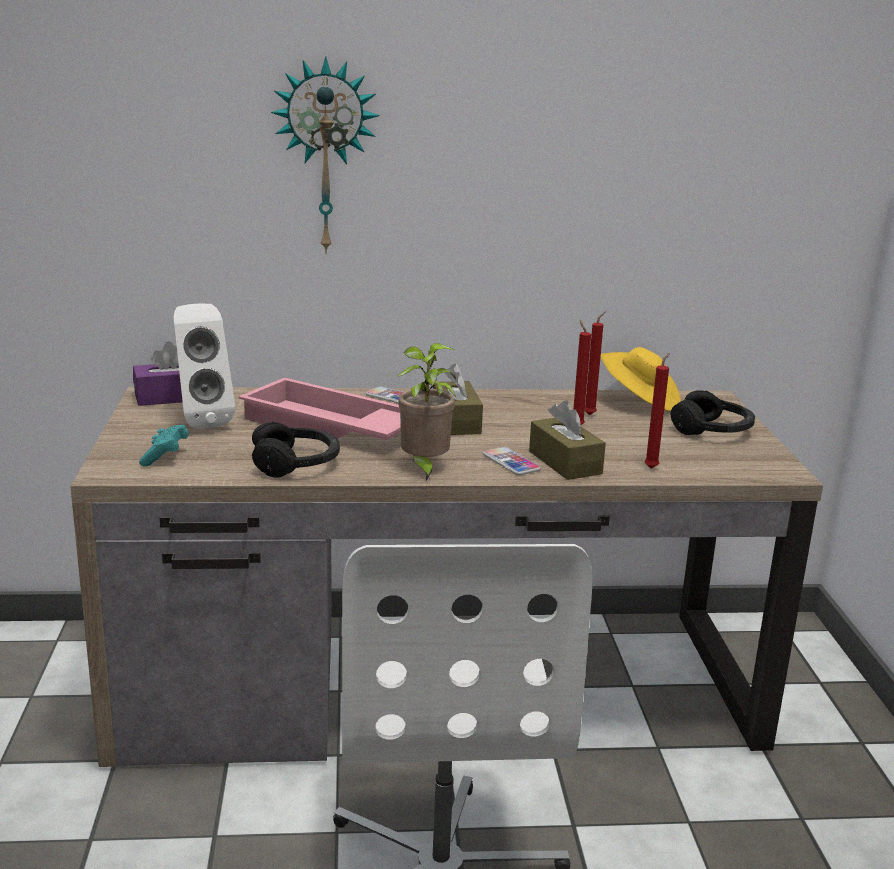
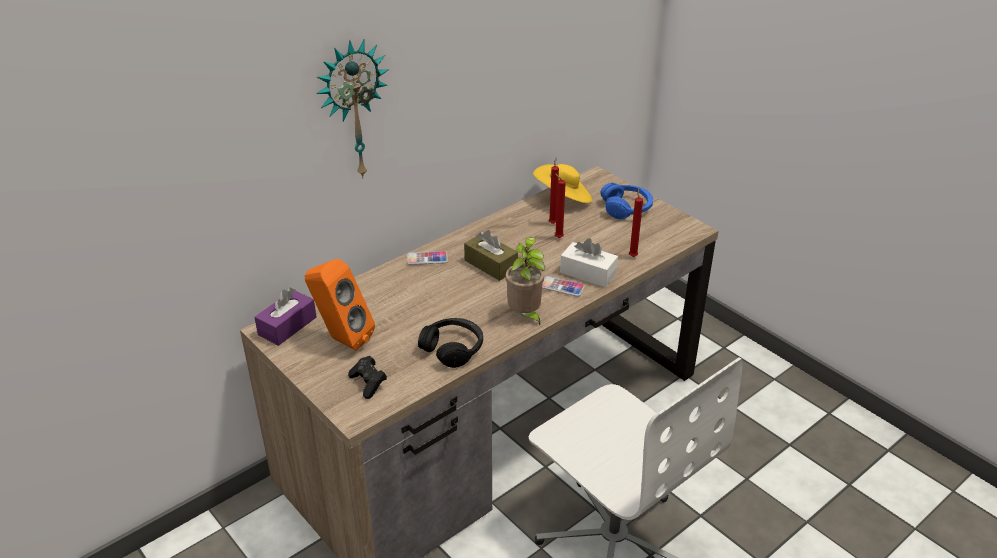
camera: 35 degrees left, 15 degrees up
(165, 457) = (368, 383): turquoise game controller -> black game controller
(201, 420) = (341, 339): white speaker -> orange speaker
(329, 427) = (427, 306): pink tray -> none
(565, 462) = (588, 273): brown tissue box -> white tissue box
(712, 430) = (626, 208): black headphones -> blue headphones

